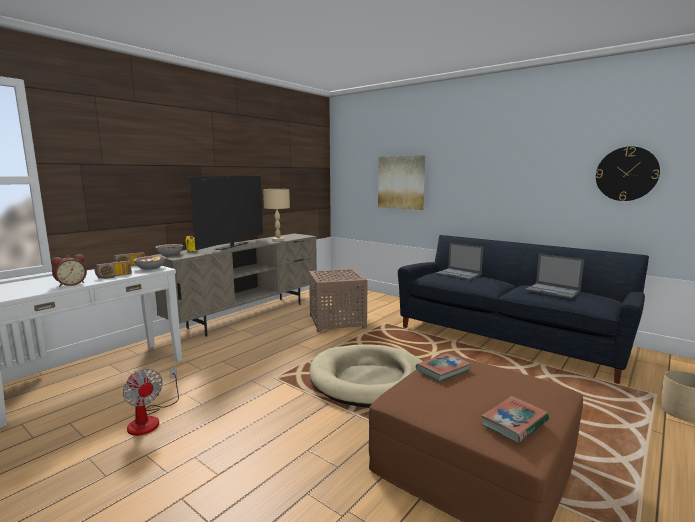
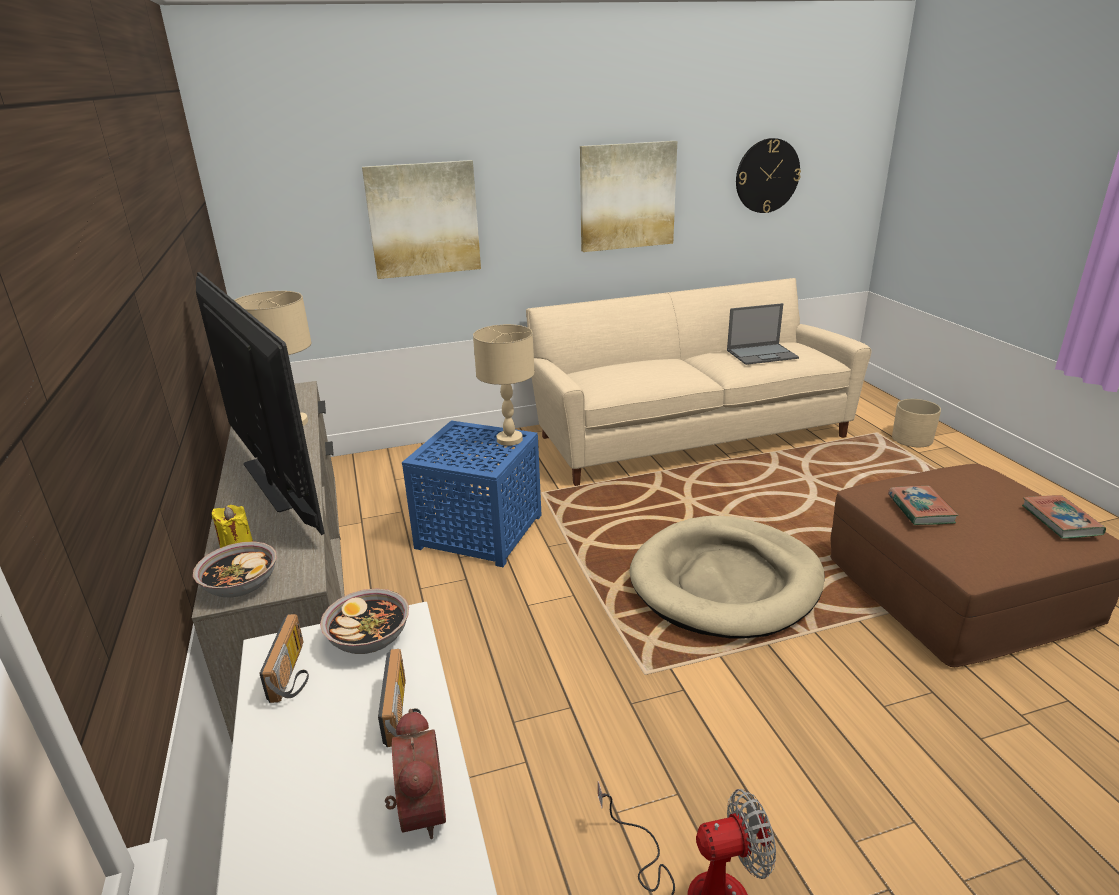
camera: 55 degrees left, 15 degrees up
(338, 322) = (482, 530): brown side table -> blue side table
(352, 277) = (509, 440): none -> beige table lamp
(459, 274) = (629, 369): laptop -> none
(509, 337) = (688, 433): black sofa -> beige sofa
(510, 180) = (627, 196): none -> picture

